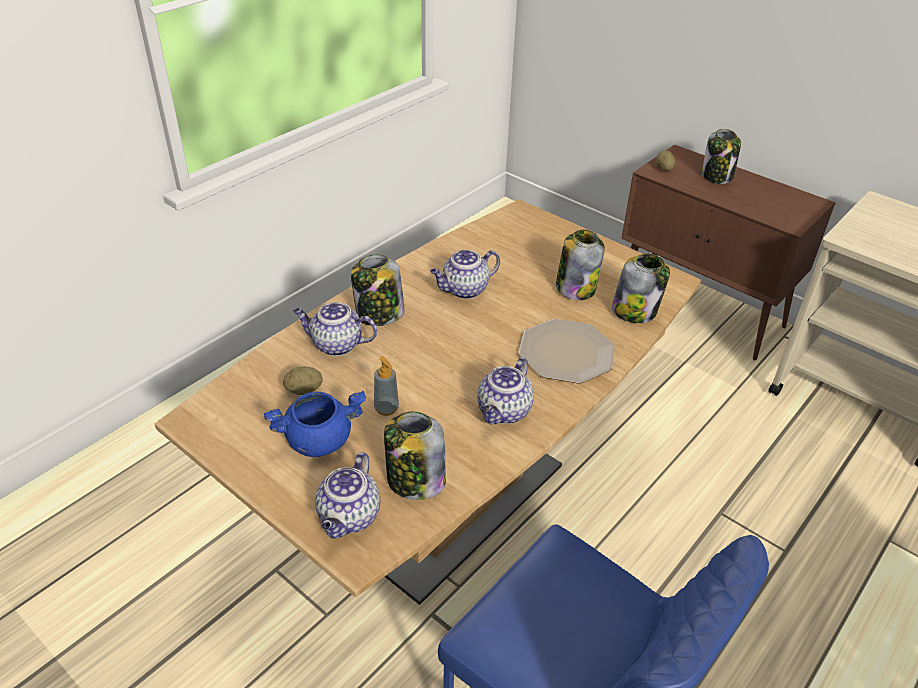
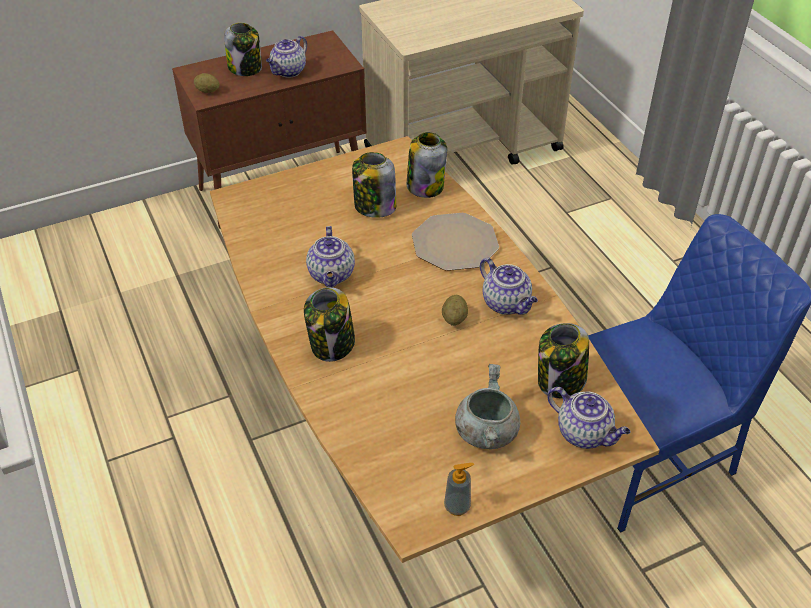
camera: 65 degrees left, 5 degrees up
(304, 390) = (414, 427): potato -> potato (454, 319)
(319, 440) = (486, 432): blue cooking pot -> grey cooking pot
(336, 345) = (359, 388): teapot -> teapot (288, 71)
(386, 408) = (467, 375): soap dispenser -> soap dispenser (457, 506)

